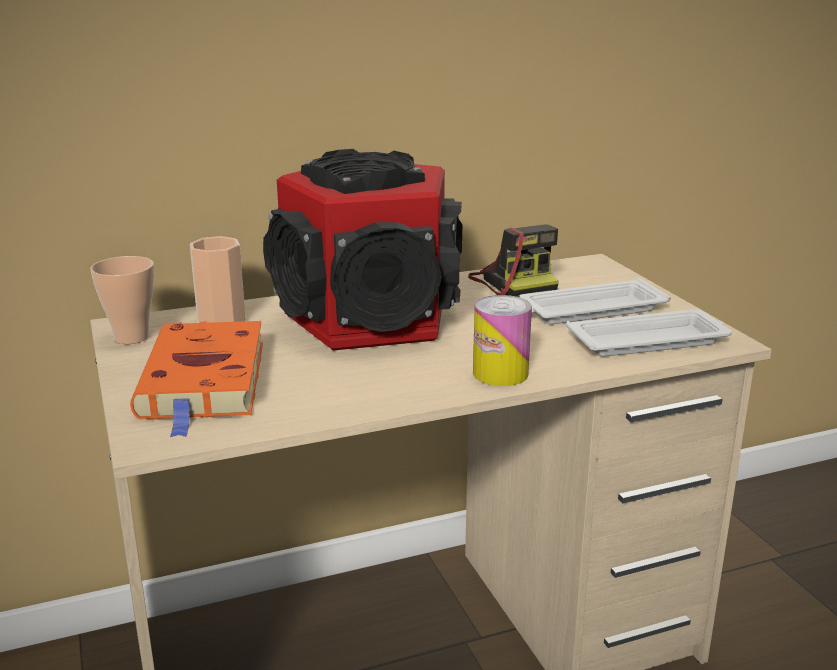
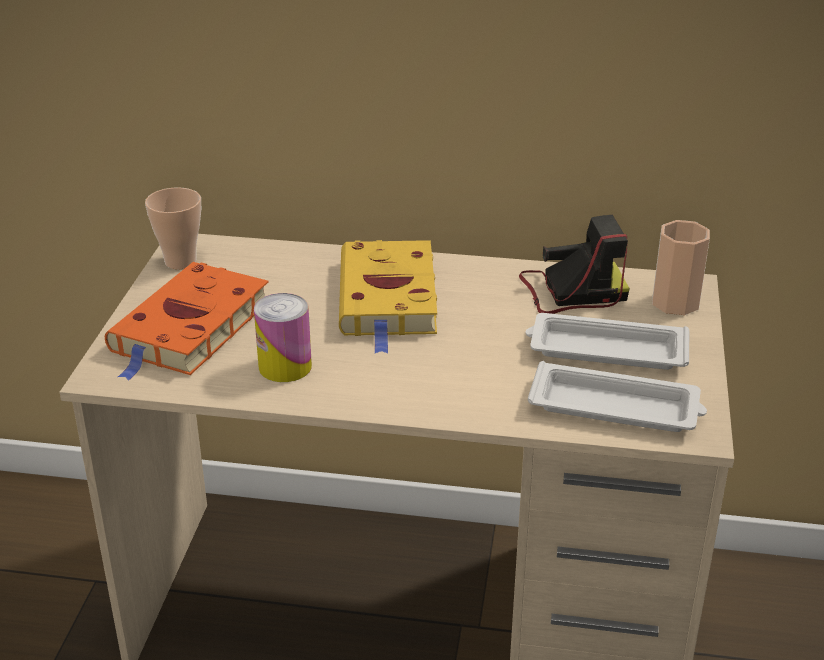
camera: 30 degrees right, 10 degrees up
(221, 321) = (264, 263): cup -> cup (675, 302)
(372, 319) = (388, 299): speaker -> yellow book
(500, 373) = (431, 399): can -> can (285, 366)
(514, 283) = (571, 292): camera -> camera turned 105 degrees counterclockwise

